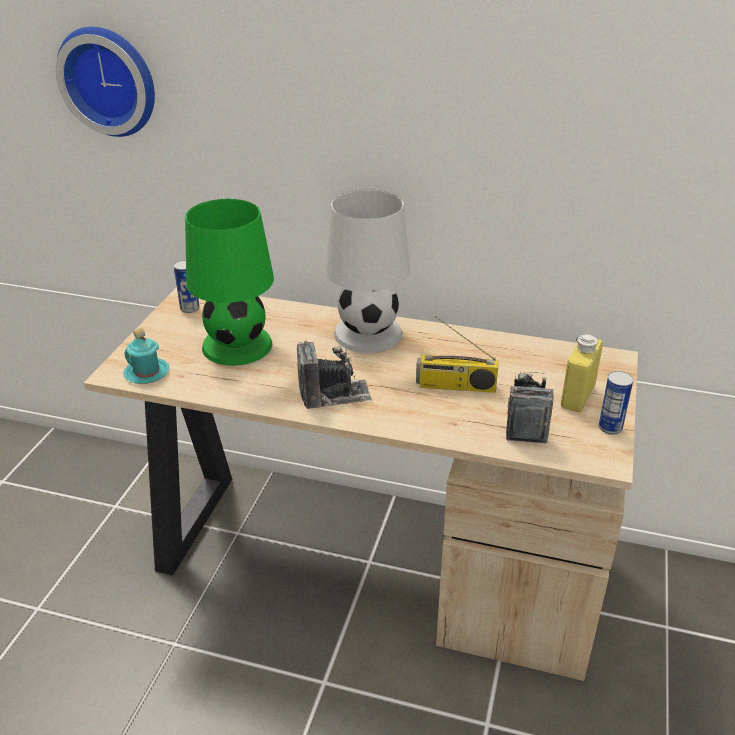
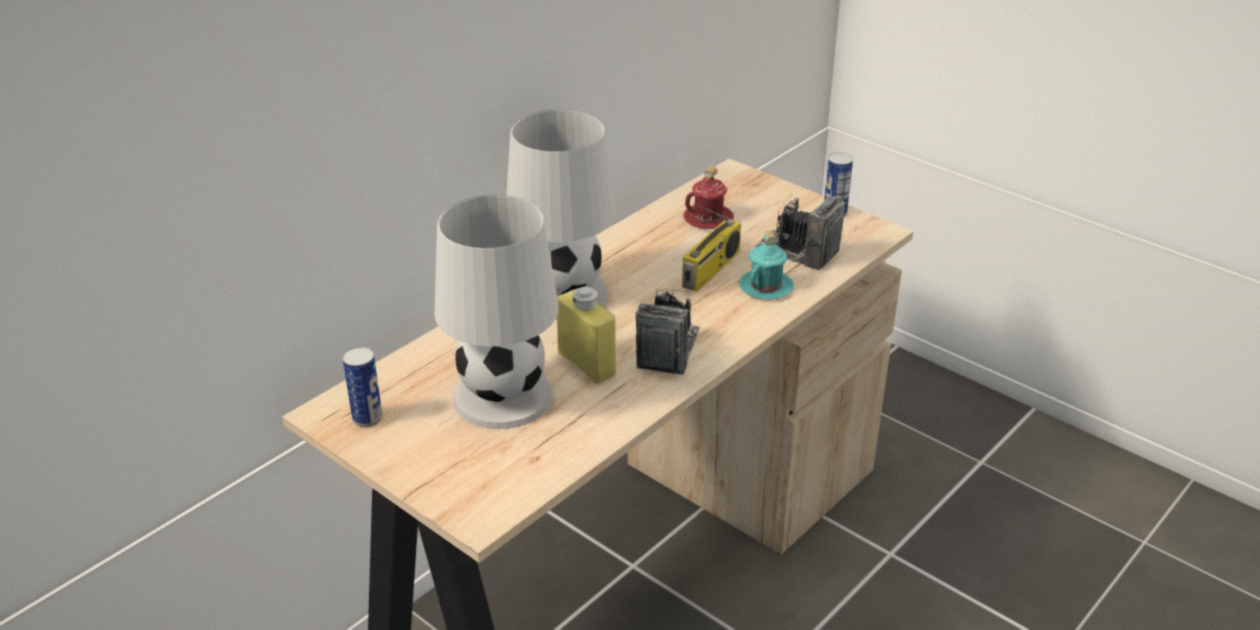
camera: 65 degrees left, 0 degrees up
(110, 80) = (139, 151): wall clock -> none
(147, 373) = (504, 487): turquoise mug -> turquoise mug (766, 287)
(238, 345) = (502, 396): green table lamp -> white table lamp
(529, 366) = (708, 218): none -> red mug
(577, 396) = (777, 212): yellow bottle -> yellow bottle (586, 364)

